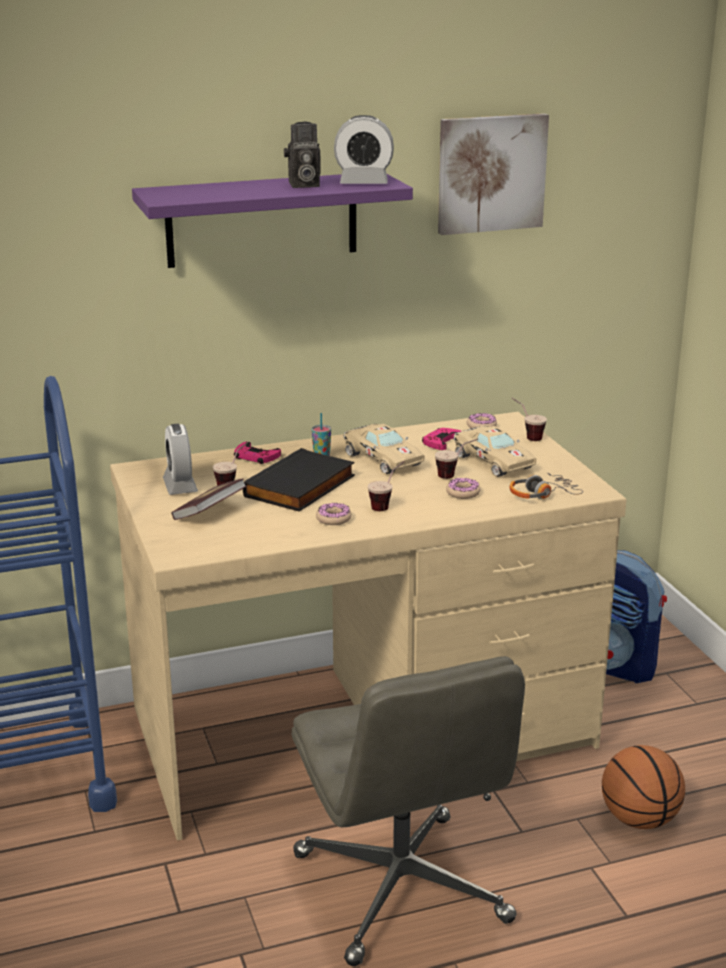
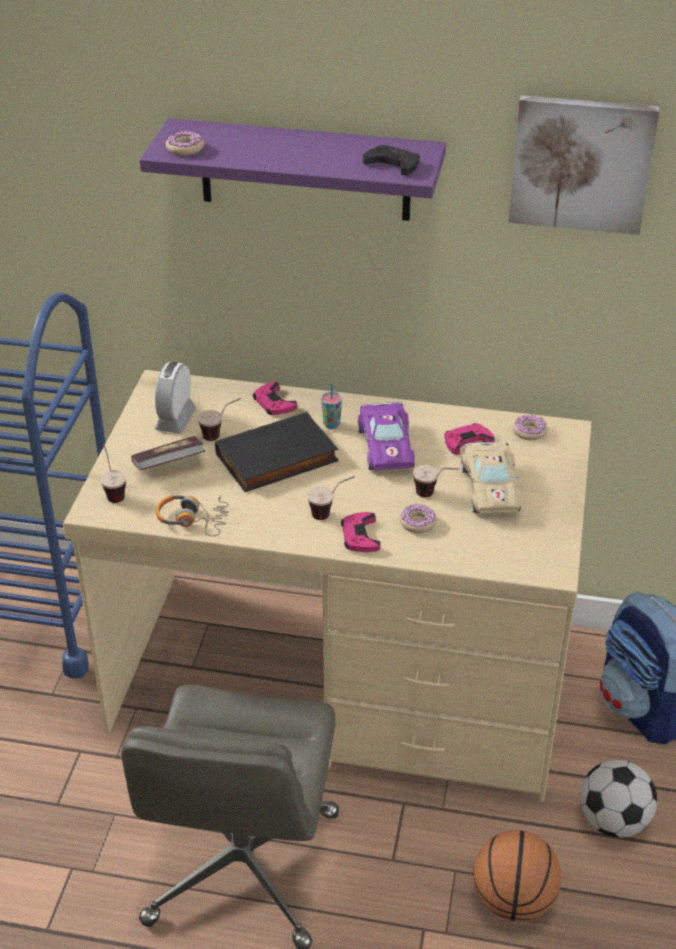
camera: 30 degrees right, 15 degrees up
(302, 185) = (327, 153): camera -> none
(333, 519) = (266, 513): donut -> donut (185, 148)
(363, 183) = (393, 164): alarm clock -> black game controller
(381, 459) = (386, 446): beige toy car -> purple toy car
(427, 511) = (360, 536): none -> pink game controller
(526, 436) = (562, 462): cup -> cup (113, 491)
(542, 494) = (494, 554): headphones -> headphones (192, 520)
(661, 741) = (613, 821): none -> football

